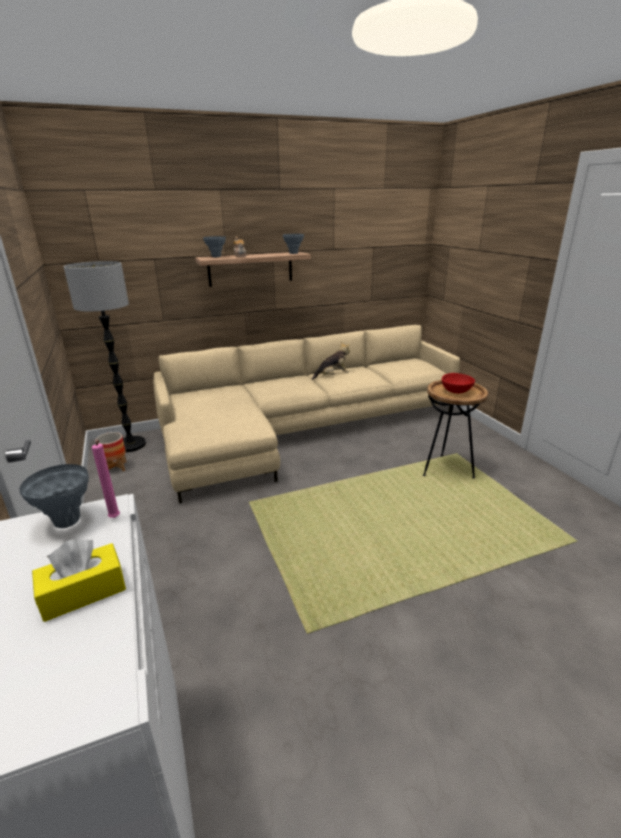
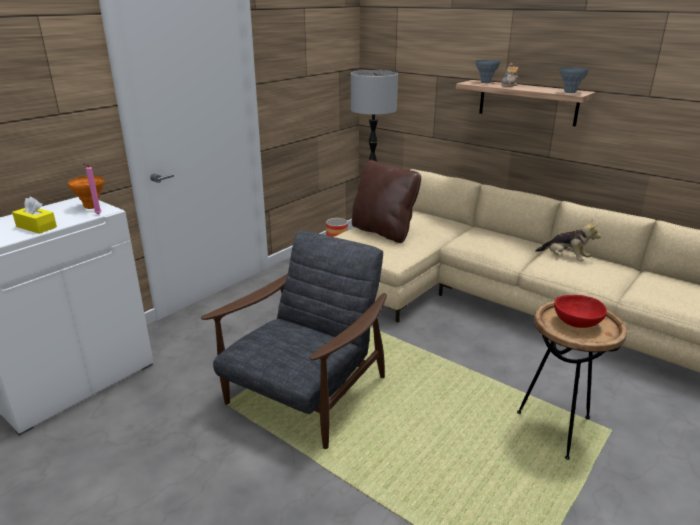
camera: 60 degrees right, 0 degrees up
(67, 521) = (91, 207): grey vase -> orange vase
(205, 415) = (383, 232): none -> brown pillow
(333, 568) = (305, 394): none -> grey armchair

